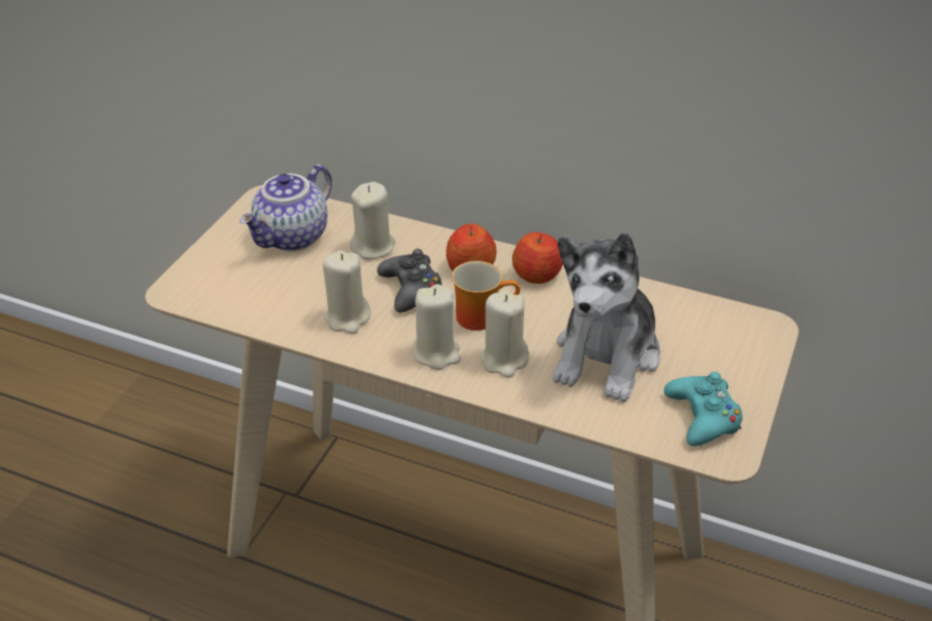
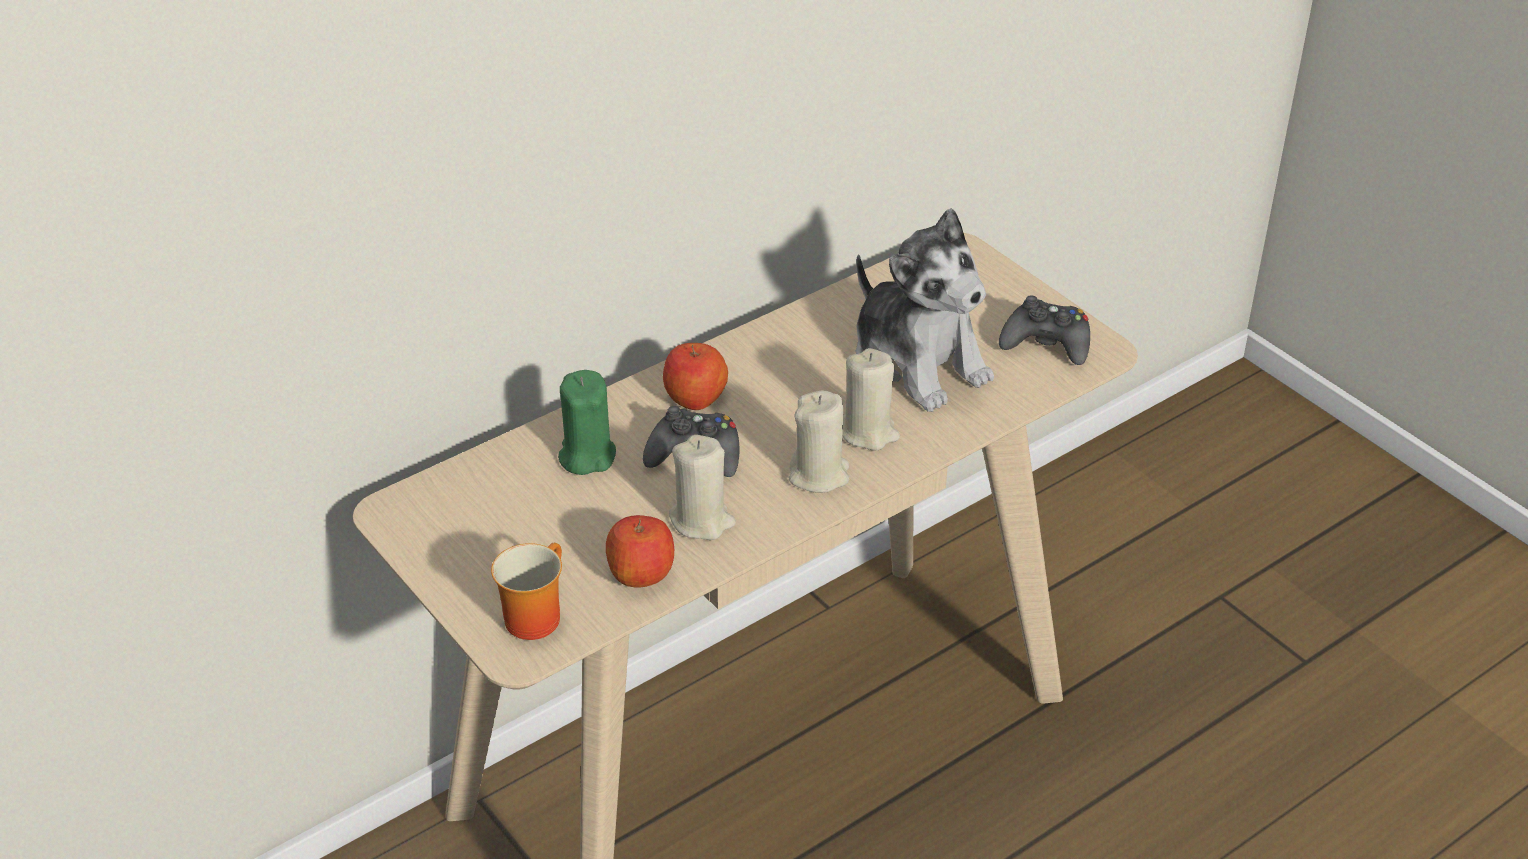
camera: 60 degrees left, 0 degrees up
(293, 238) = (504, 515): teapot -> none
(373, 246) = (586, 456): beige candle -> green candle
(481, 315) = (784, 421): mug -> mug (532, 614)
(537, 275) = (752, 356): apple -> apple (641, 572)
(703, 417) = (1047, 343): turquoise game controller -> black game controller

